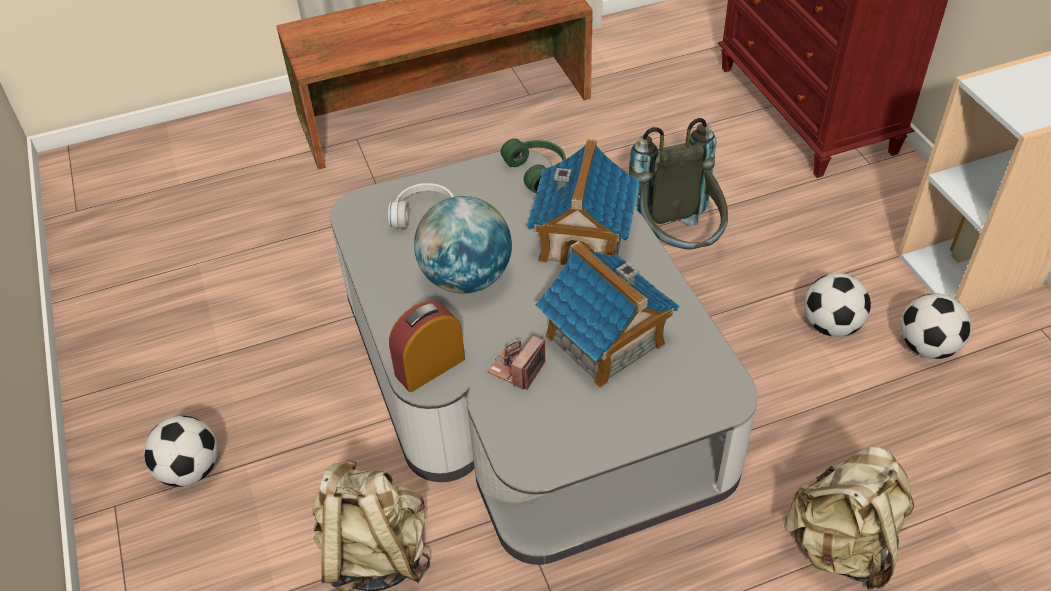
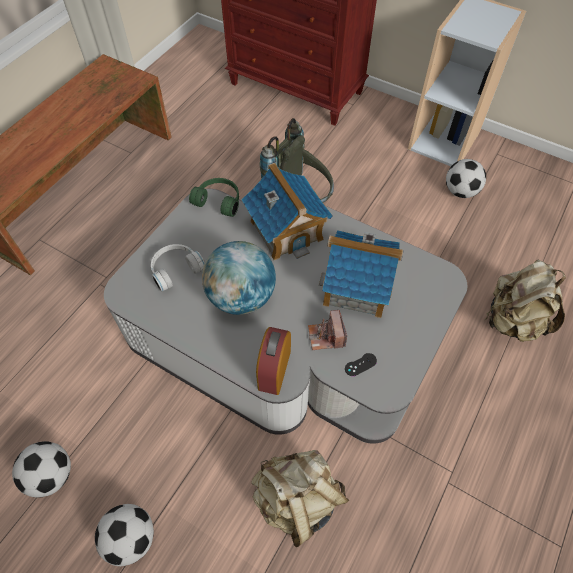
camera: 40 degrees left, 10 degrees up
(526, 419) = (360, 364): none -> black game controller
(831, 325) = (410, 205): football -> football (51, 475)

